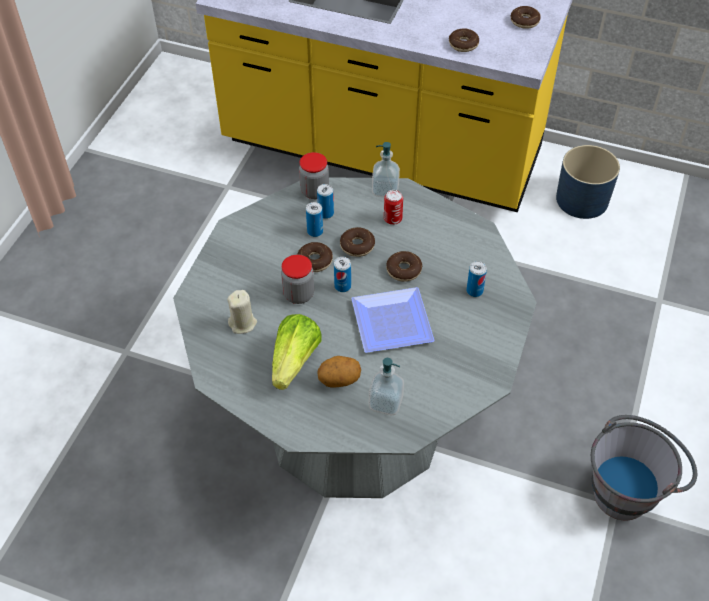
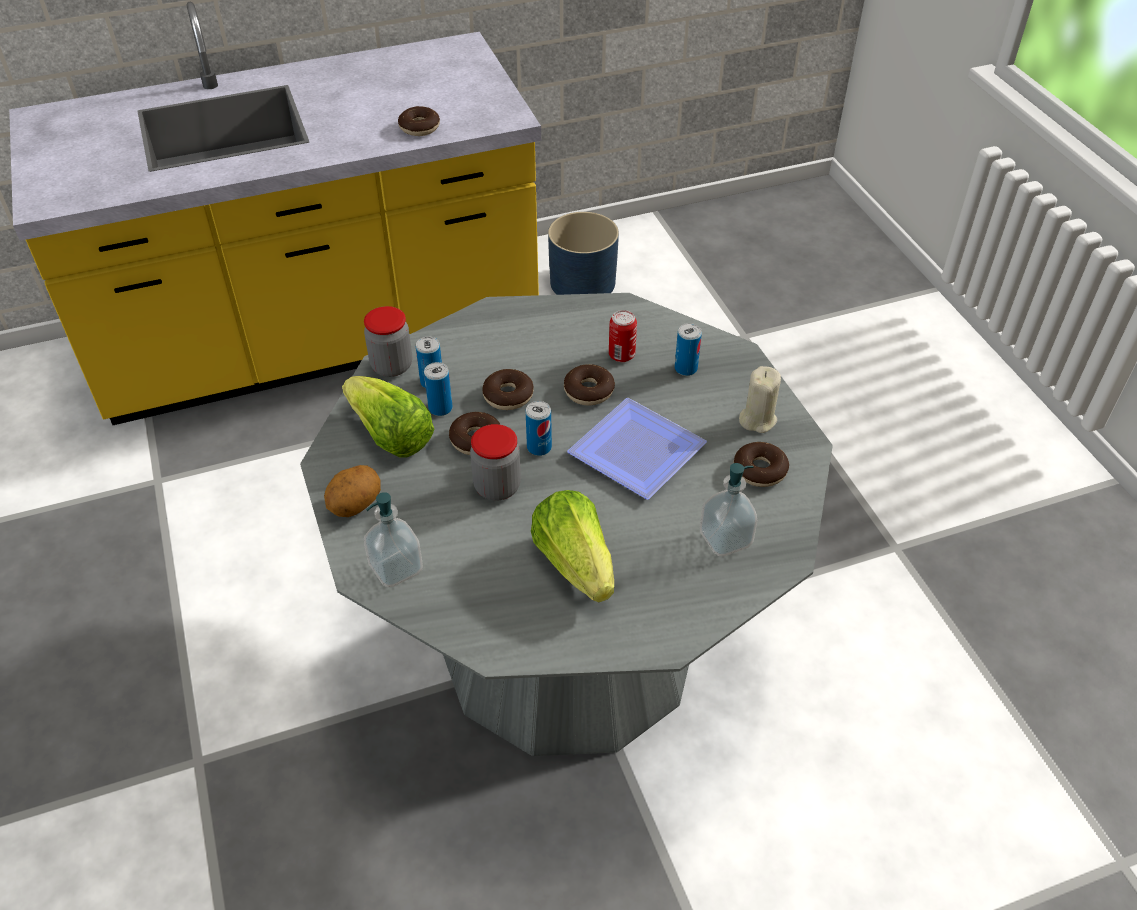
camera: 40 degrees left, 5 degrees down
(243, 323) = (464, 561): beige candle -> beige candle (757, 419)
(275, 231) = (390, 435): none -> lettuce
(339, 380) = (649, 549): potato -> potato (355, 505)
(385, 190) = (475, 321): soap dispenser -> soap dispenser (396, 568)
(392, 219) = (517, 346): can -> can (621, 355)
(524, 21) = (461, 80): donut -> donut (759, 471)
(629, 488) = (891, 524): grey bucket -> none

